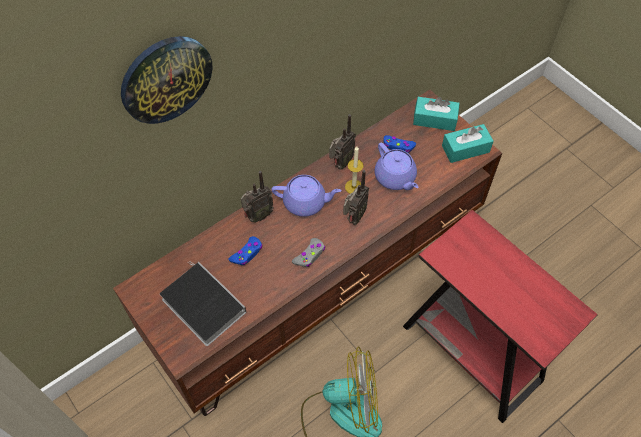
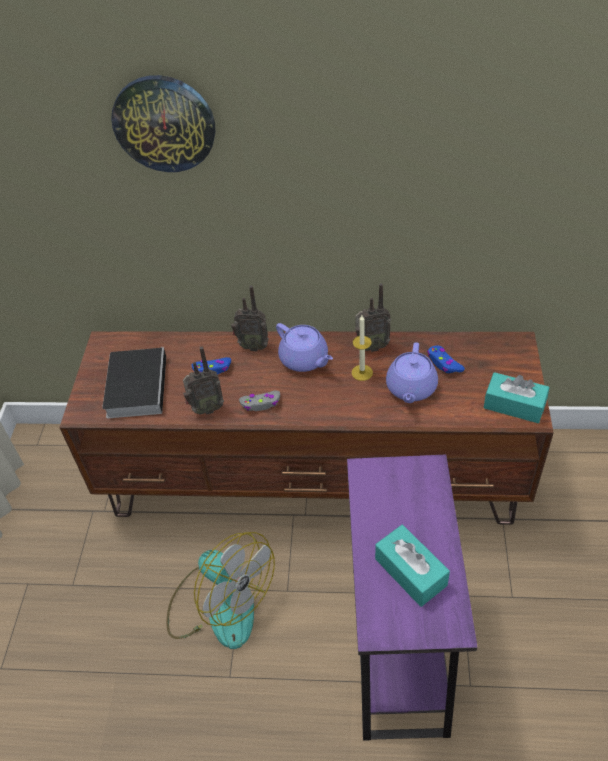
camera: 45 degrees right, 10 degrees down
(353, 218) = (333, 398): radio -> radio (206, 408)
(434, 119) = (509, 361): turquoise tissue box -> turquoise tissue box (410, 572)
(471, 353) = (398, 647): red side table -> purple side table

